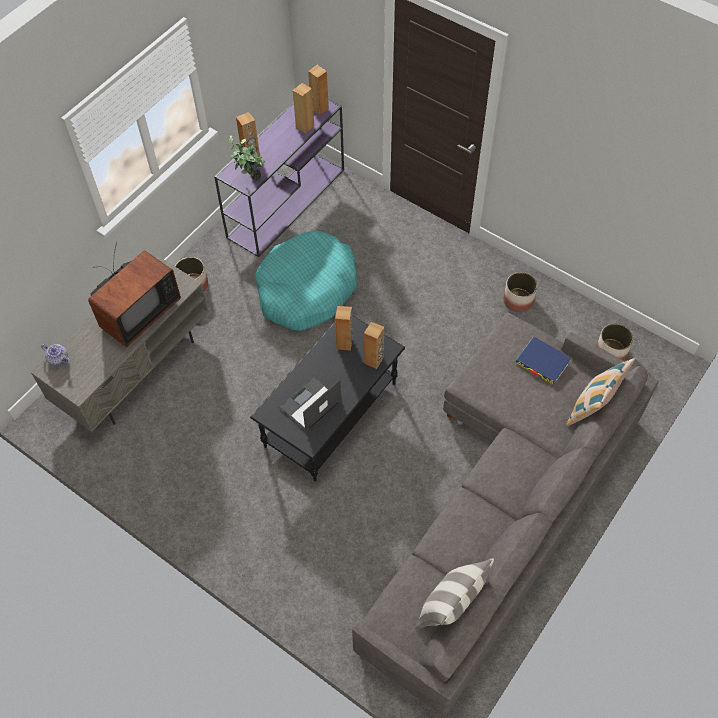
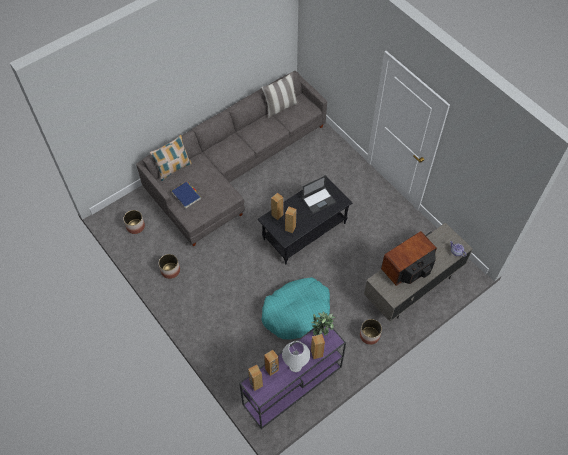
camera: 165 degrees left, 0 degrees up
(275, 137) = (295, 365): none -> white table lamp

